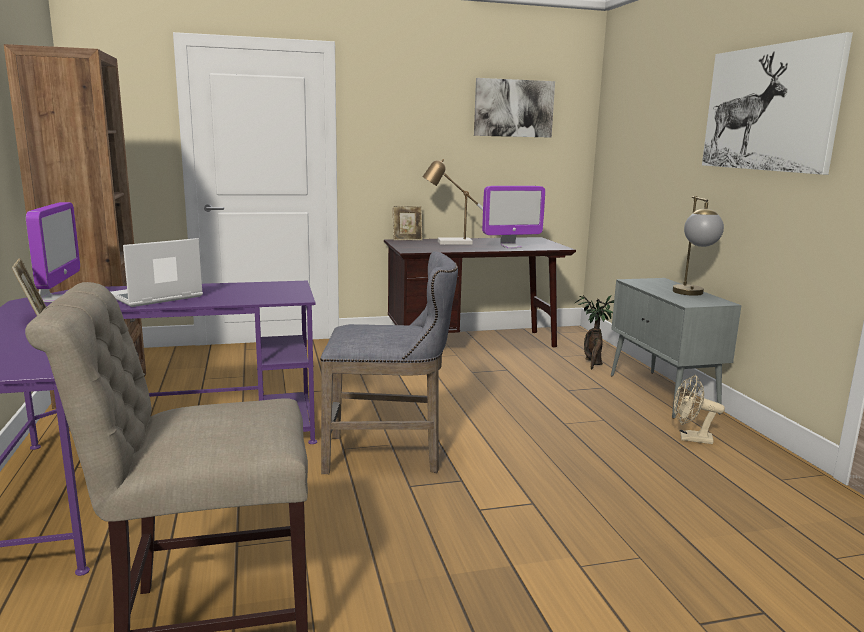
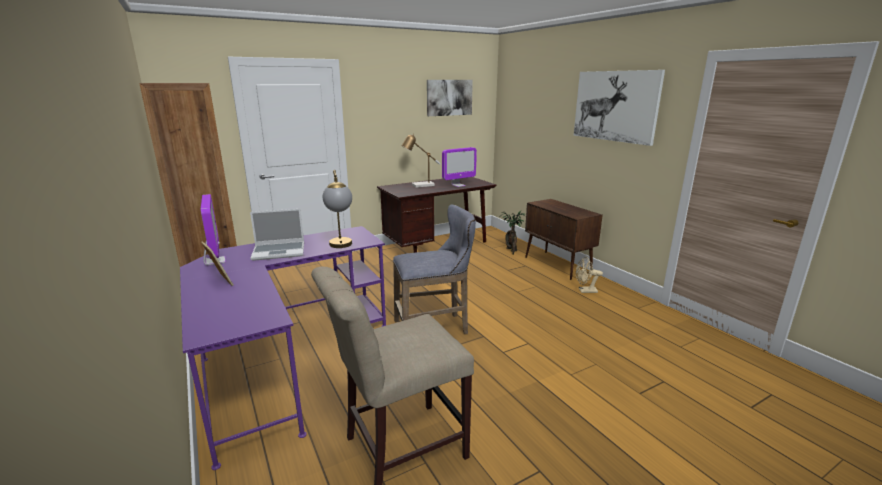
camera: 15 degrees left, 5 degrees up
(155, 297) = (279, 251): laptop -> laptop turned 135 degrees counterclockwise
(407, 239) = (391, 185): picture frame -> none
(662, 394) = (558, 265): grey cabinet -> brown cabinet
(692, 294) = (574, 210): table lamp -> table lamp (341, 247)

